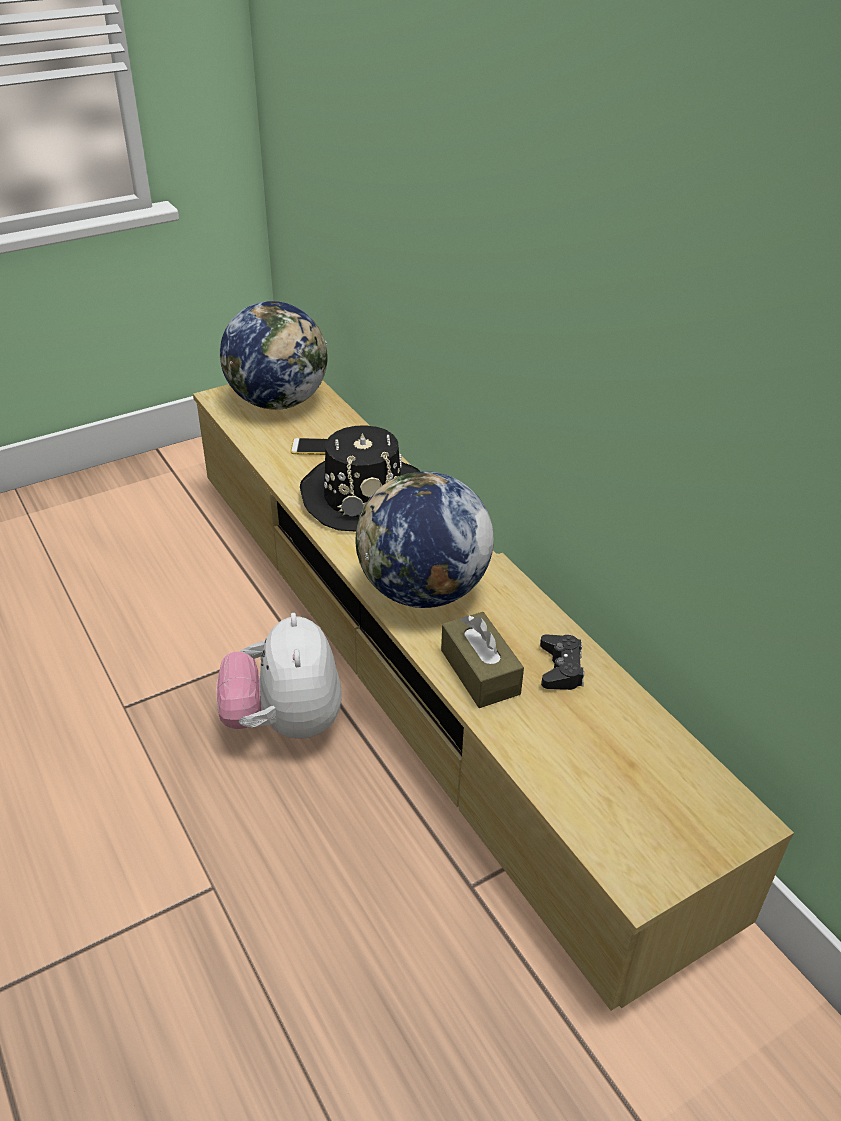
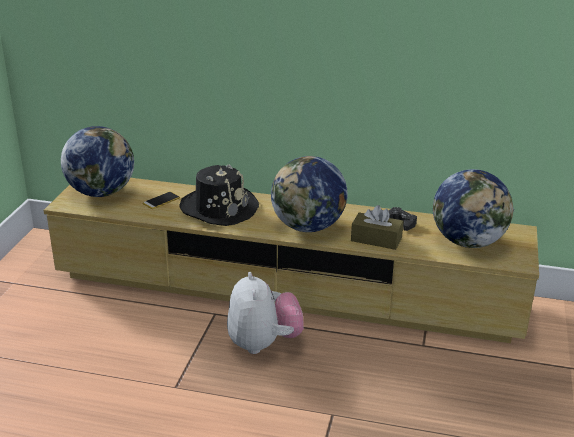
camera: 45 degrees left, 10 degrees down
(285, 722) = (263, 343): plush toy -> plush toy turned 135 degrees counterclockwise
(615, 775) = (468, 242): none -> globe

